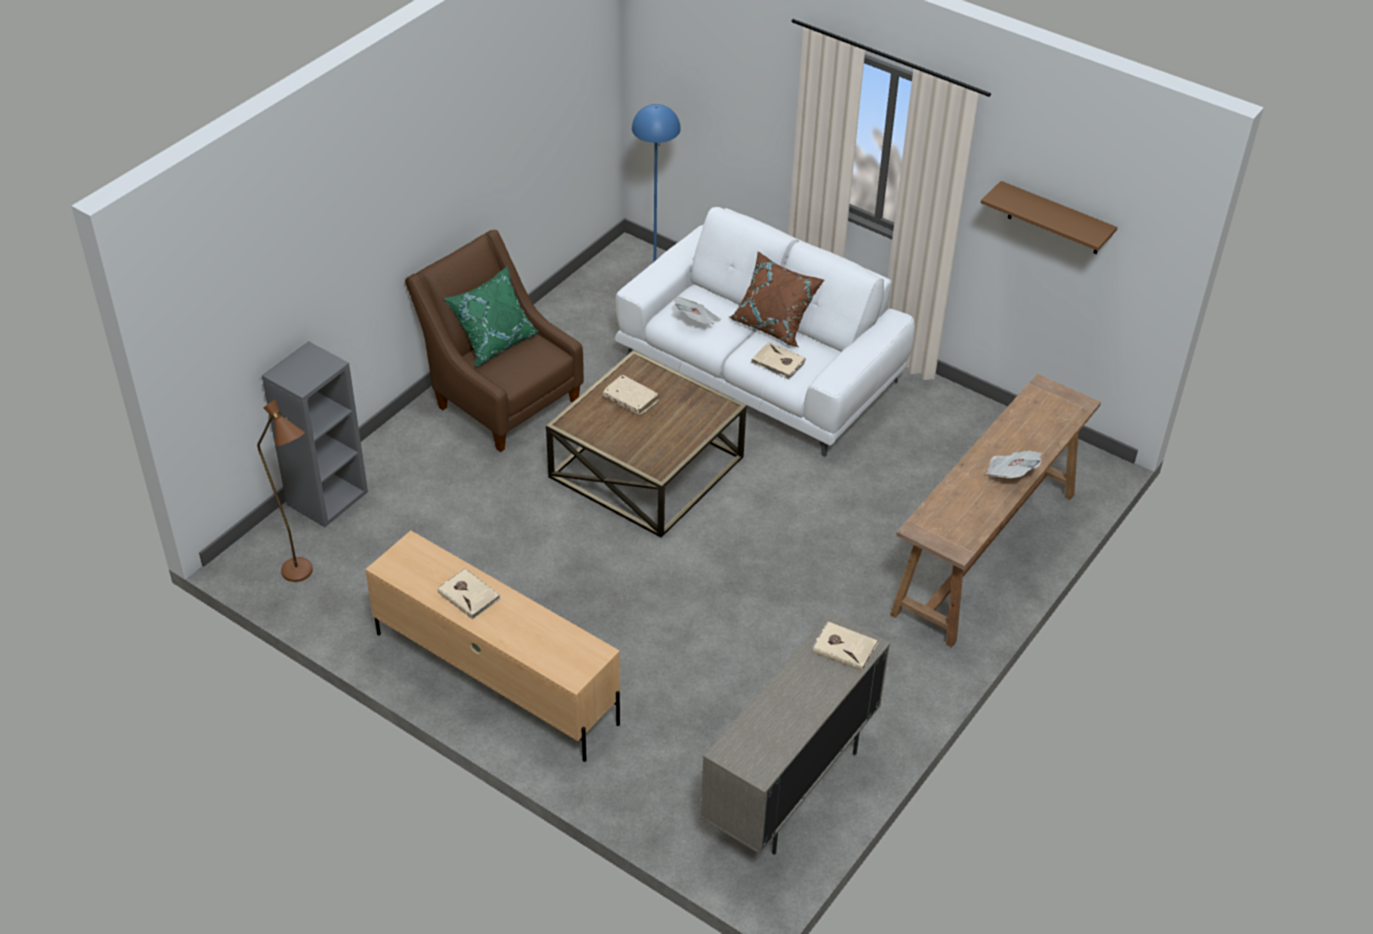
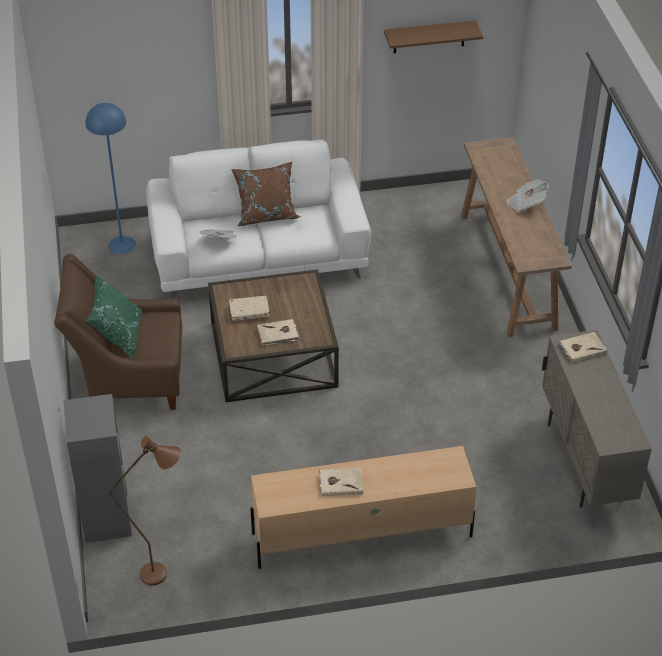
camera: 45 degrees left, 0 degrees up
(778, 363) = (300, 233): beige book -> beige book (278, 334)

